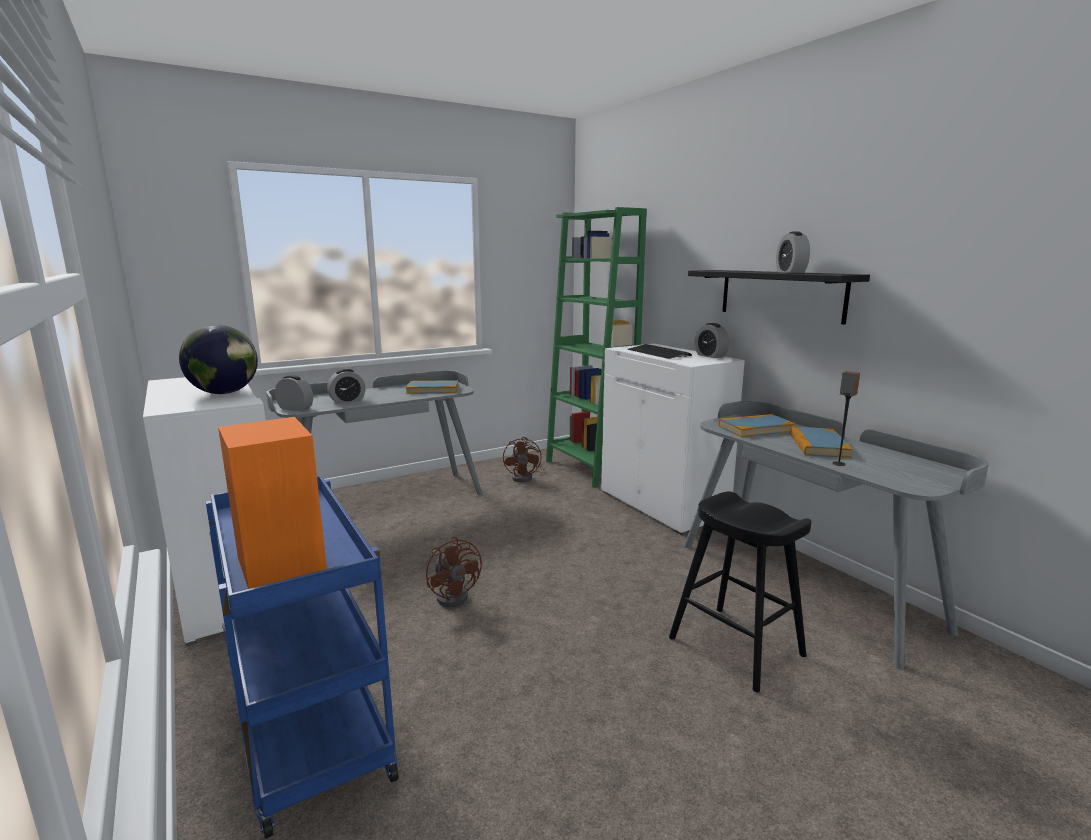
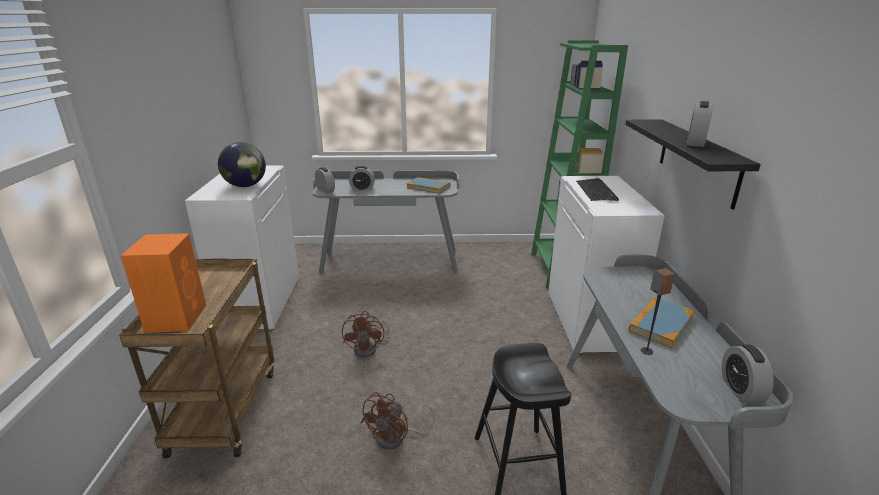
camera: 30 degrees right, 10 degrees up
(308, 734) = (224, 409): blue cart -> brown cart
(526, 477) = (502, 265): brown fan -> brown fan (397, 438)
(710, 356) = (639, 203): alarm clock -> alarm clock (740, 390)
(756, 429) = (629, 288): book -> none

